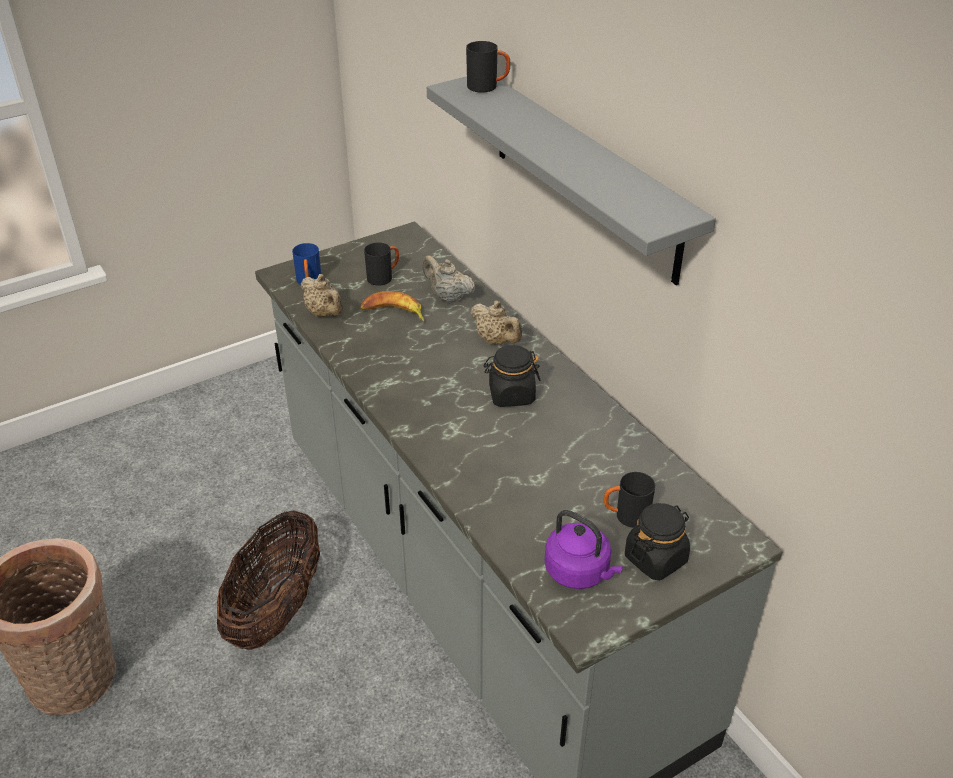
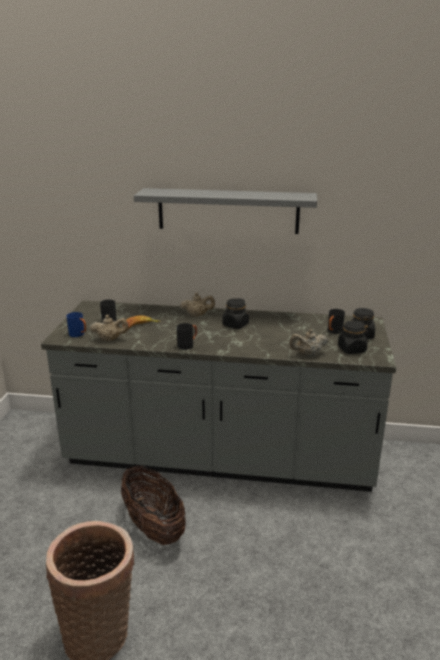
camera: 50 degrees left, 15 degrees down
(448, 296) = (150, 313): beige teapot -> beige teapot (308, 355)
(488, 87) = (158, 190): black mug -> black mug (188, 345)
(579, 572) = (351, 349): purple kettle -> black jar

